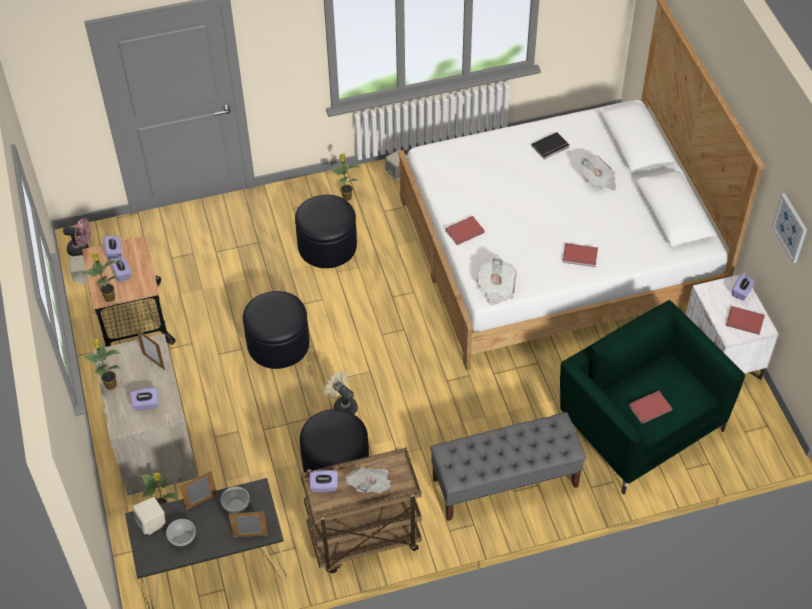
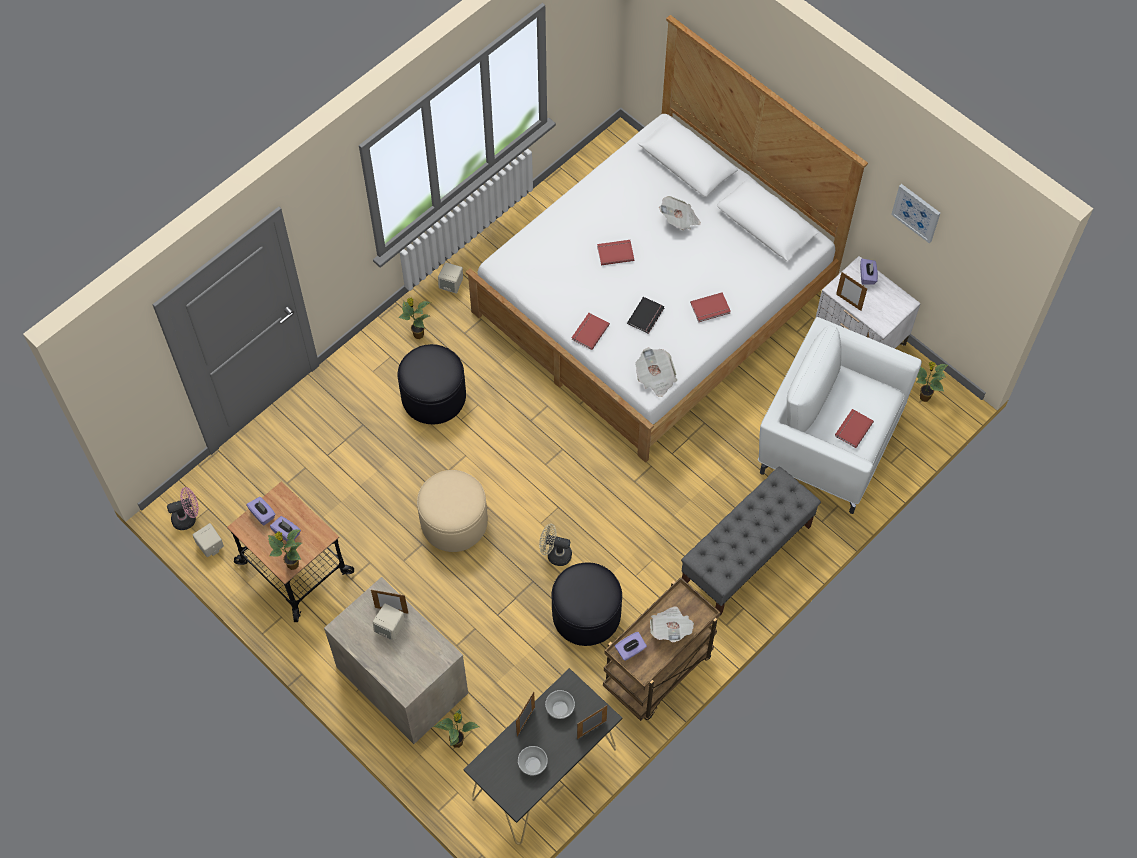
camera: 30 degrees left, 10 degrees up
(110, 384) = (366, 654): potted plant -> potted plant (923, 397)
(146, 404) = (415, 656): purple tissue box -> none
(152, 523) = (495, 765): beige speaker -> beige speaker (390, 628)
(278, 344) = (454, 522): black ottoman -> beige ottoman
(551, 147) = (614, 203): black book -> black book (647, 316)
(640, 424) = (829, 439): green armchair -> white armchair
(710, 305) = (848, 302): none -> picture frame
(744, 320) = (885, 303): red book -> red book (615, 252)

